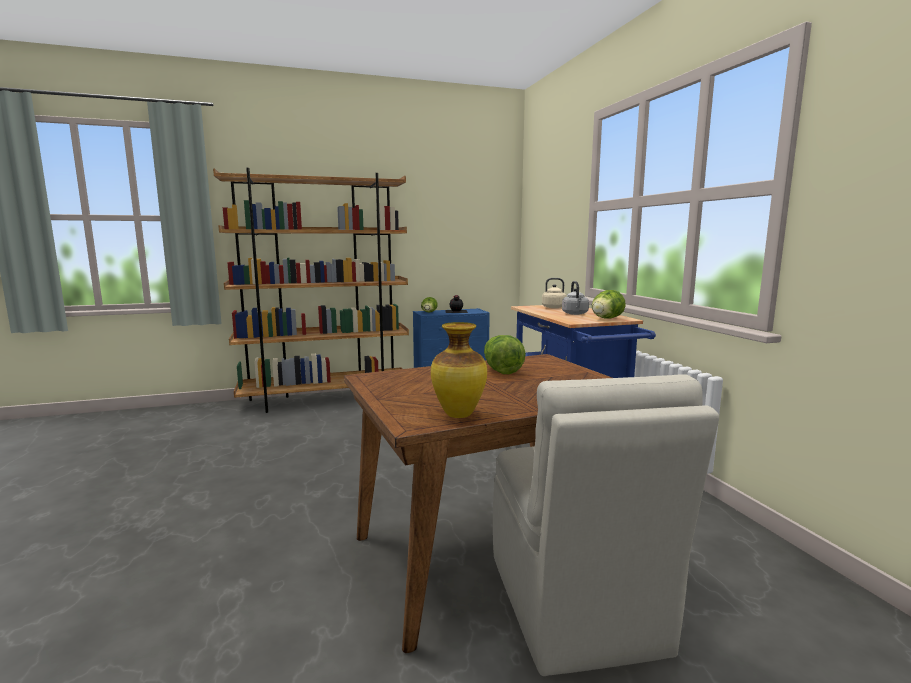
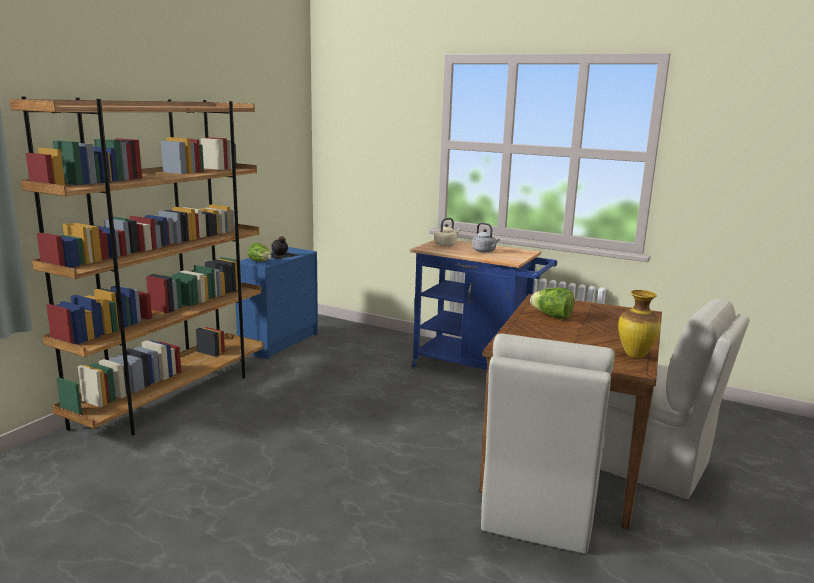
camera: 45 degrees left, 5 degrees up
(373, 578) = (539, 507): none -> beige chair
(606, 319) = (520, 254): lettuce -> none

